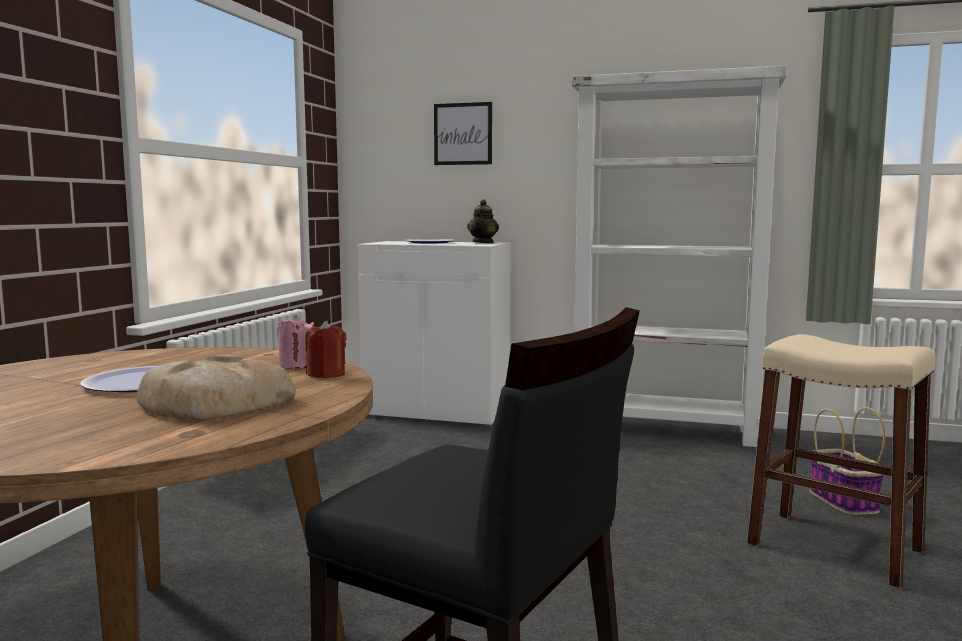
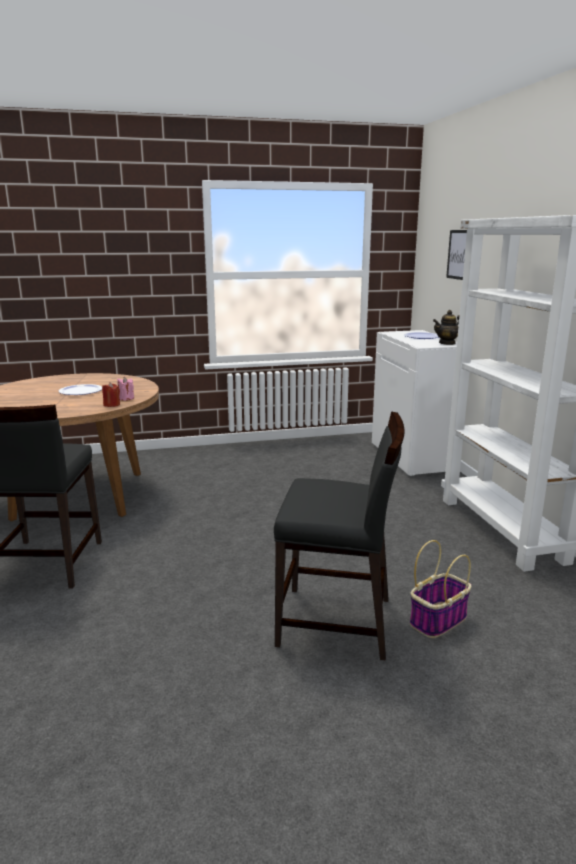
camera: 60 degrees right, 10 degrees up
(213, 403) = (55, 404): bread -> none
(835, 547) = (336, 622): beige stool -> black chair

